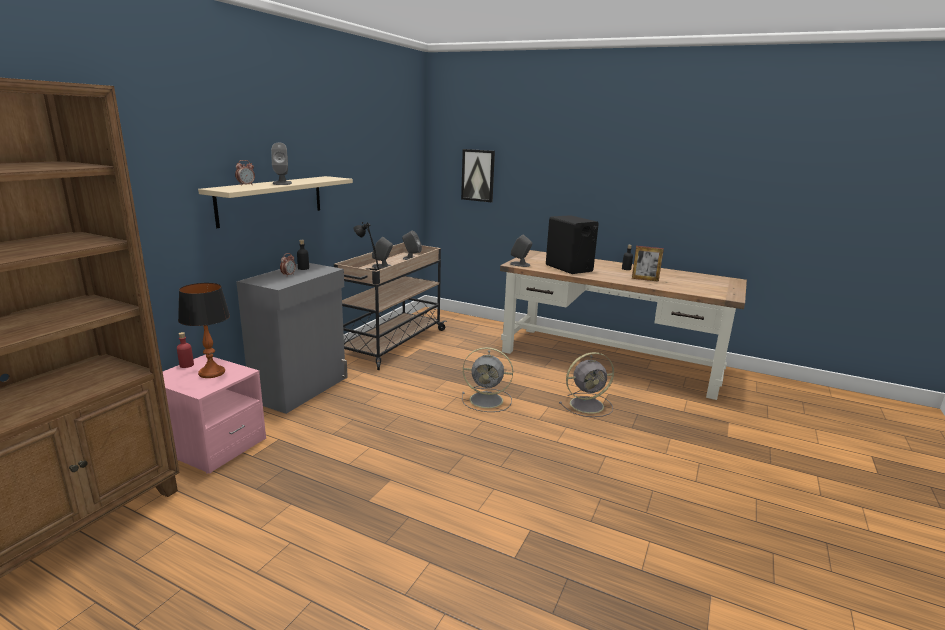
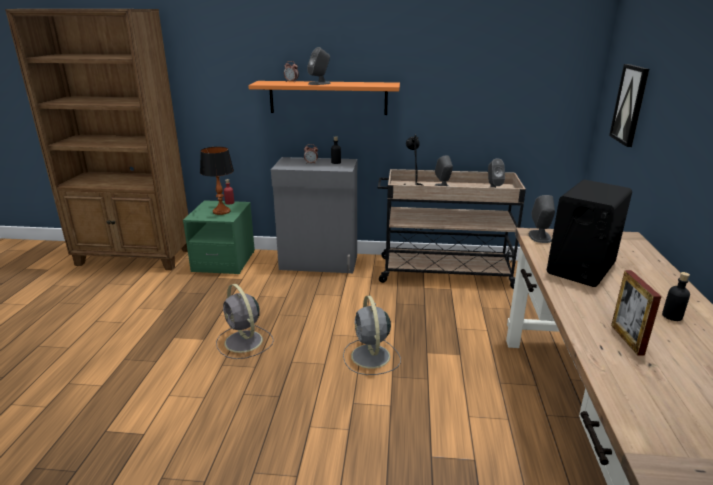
camera: 70 degrees right, 5 degrees up
(212, 445) = (224, 261): pink nightstand -> green nightstand
(271, 200) = (328, 97): beige shelf -> orange shelf
(588, 405) = (421, 442): grey fan -> grey fan (244, 342)

